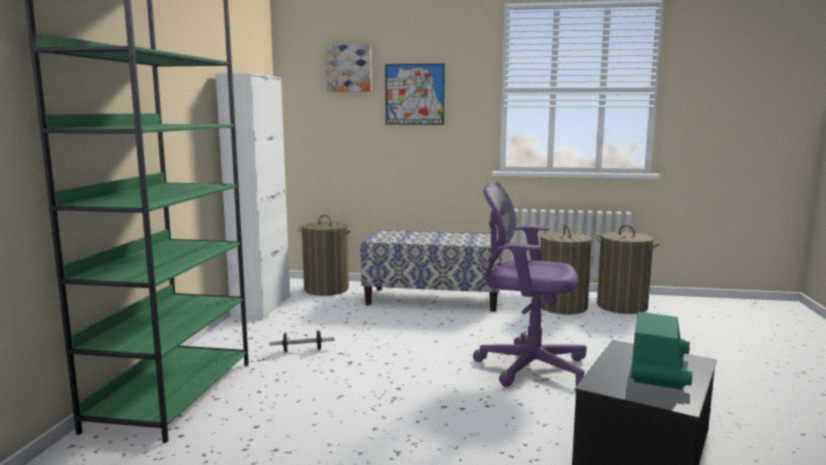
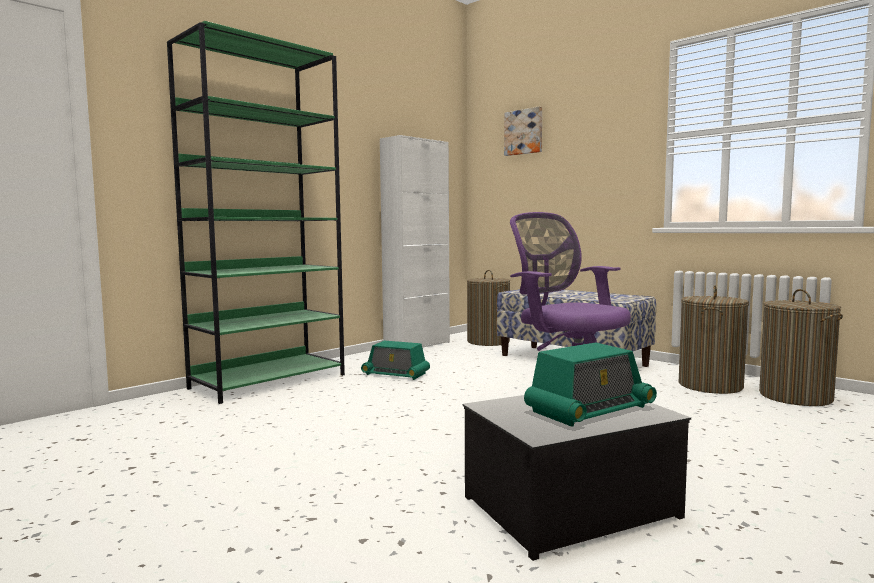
camera: 35 degrees right, 5 degrees down
(302, 350) = (395, 374): dumbbell -> radio
(414, 94) = (579, 151): picture -> none

